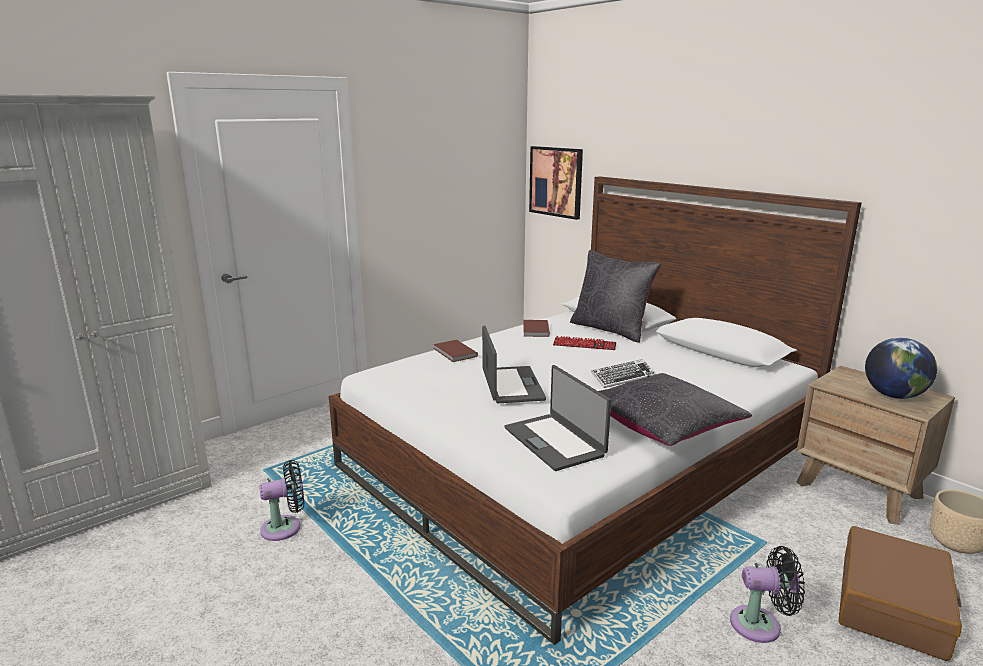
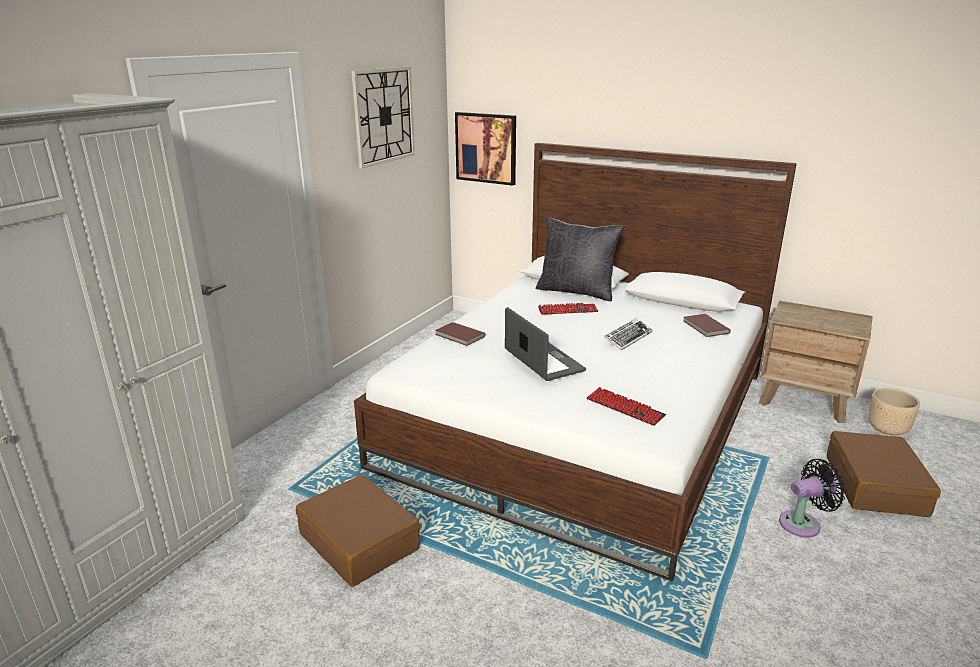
camera: 20 degrees left, 5 degrees up
(285, 527) = (360, 541): black fan -> brown suitcase
(444, 143) = (383, 116): none -> wall clock
(535, 330) = (511, 301): brown book -> brown book (705, 327)
(555, 441) = (625, 408): laptop -> keyboard
(663, 425) = (693, 376): black pillow -> none
(893, 395) = (834, 321): globe -> none

